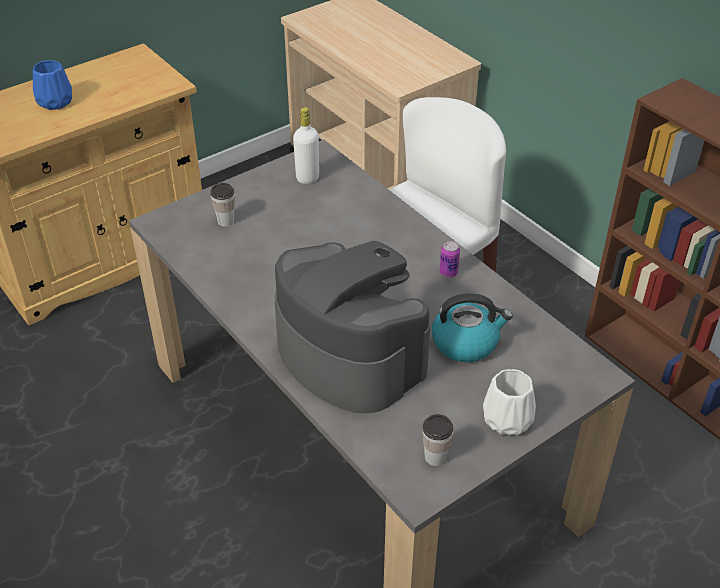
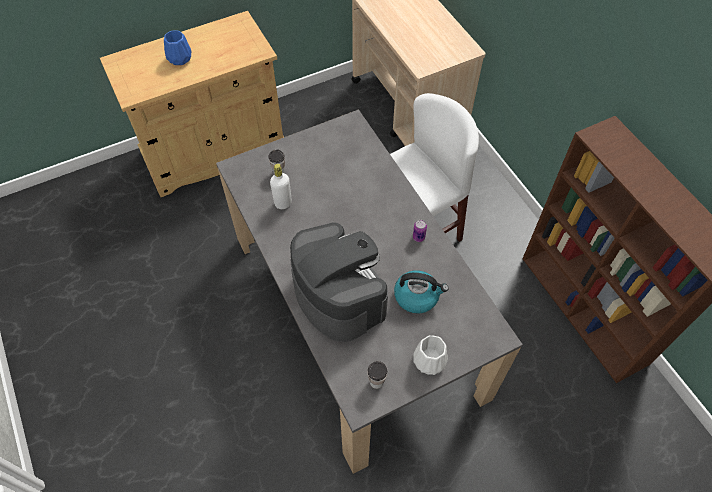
camera: 10 degrees right, 15 degrees up
(307, 178) = (340, 142): white bottle -> white bottle (283, 203)

